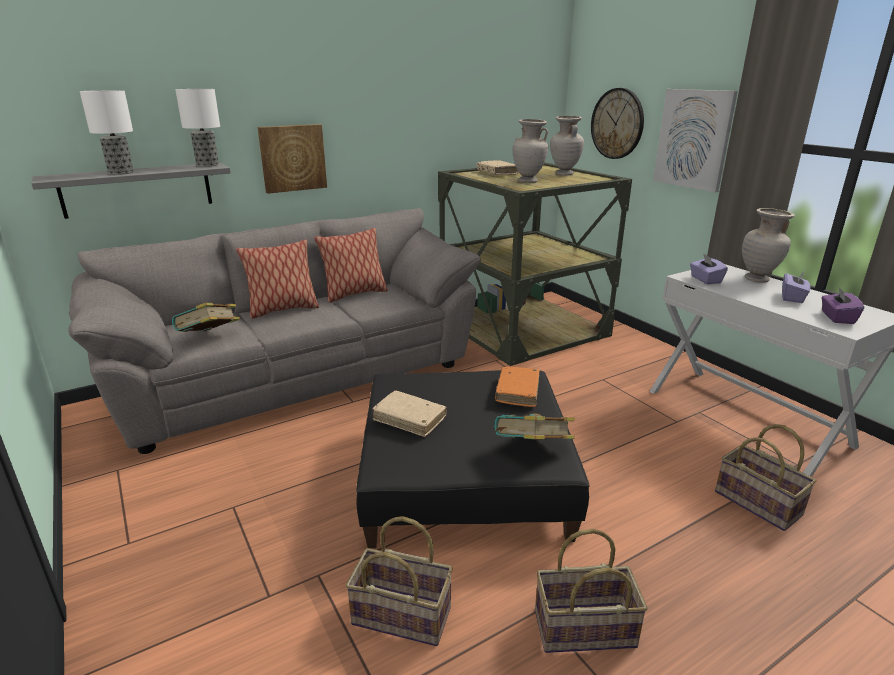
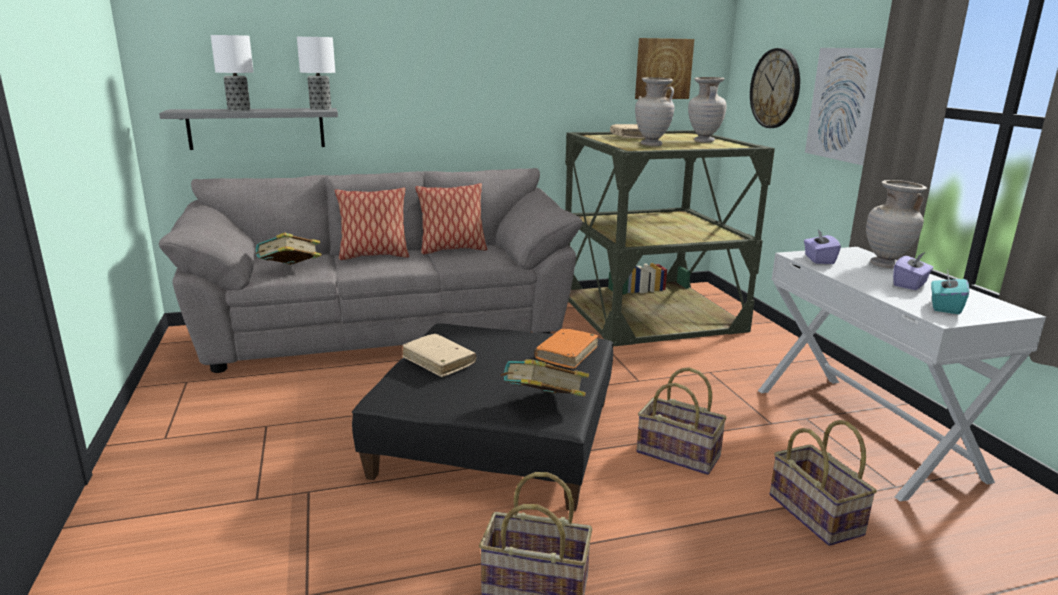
camera: 15 degrees right, 5 degrees down
(292, 158) = (408, 108): picture -> picture (663, 69)
(402, 614) = (365, 537): basket -> basket (679, 454)
(837, 318) = (944, 307): purple tissue box -> turquoise tissue box

